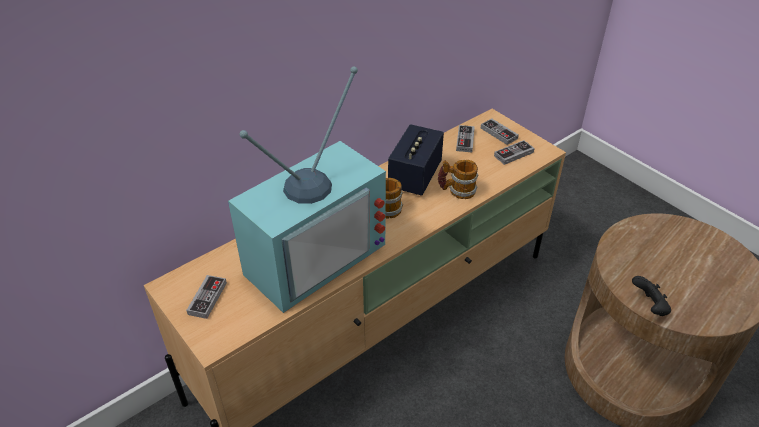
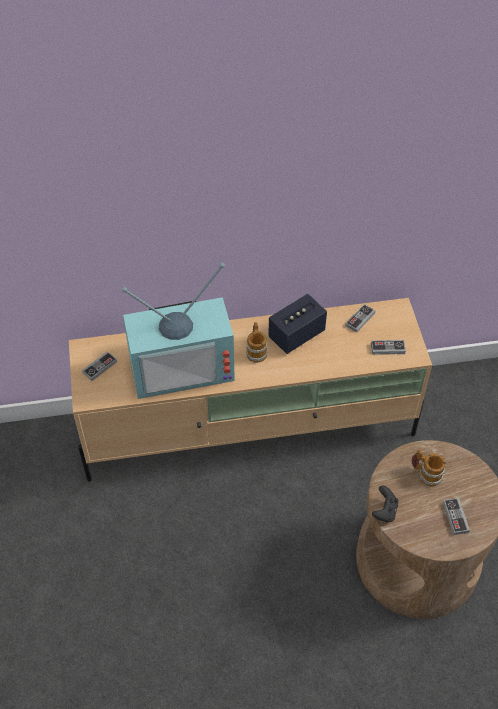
camera: 30 degrees right, 10 degrees up
(456, 190) = (317, 360): mug -> mug (425, 474)
(498, 133) = (392, 324): game controller -> game controller (455, 517)

